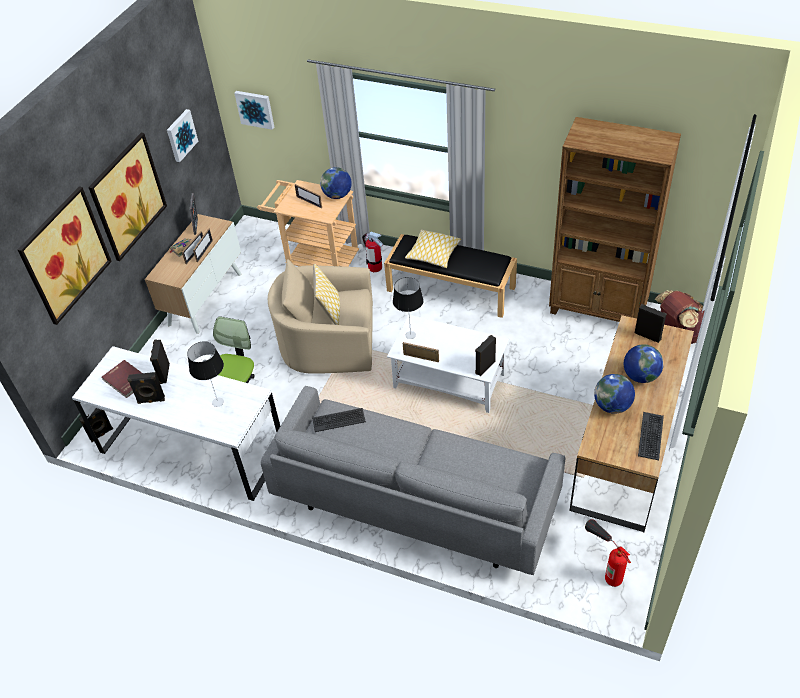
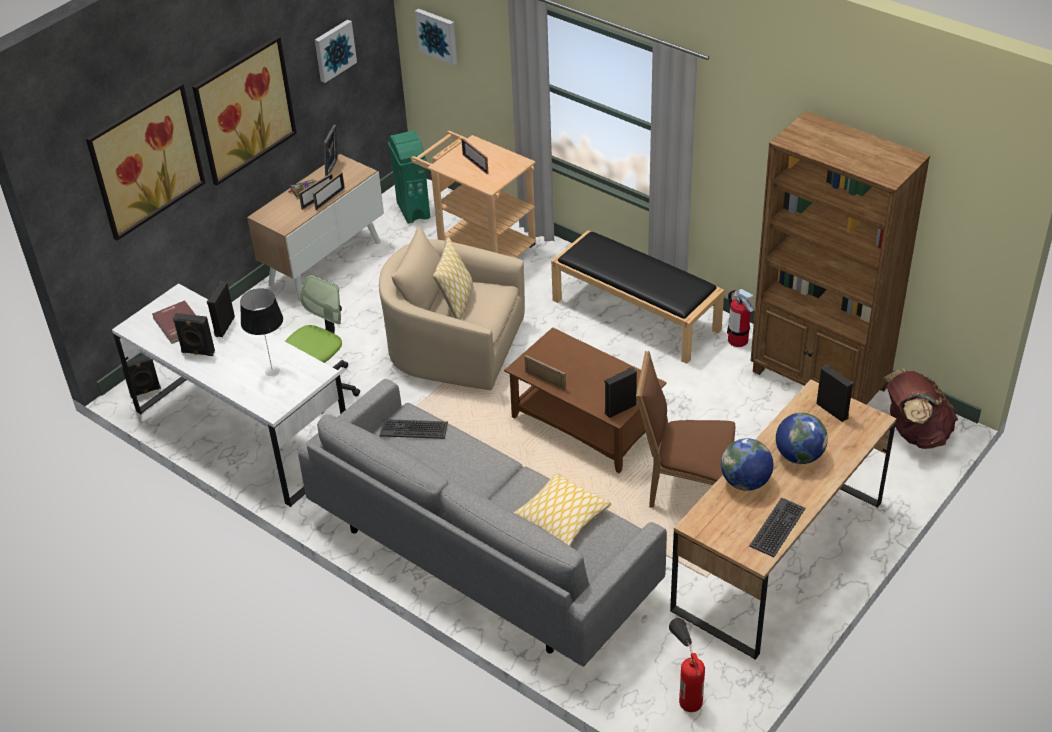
camera: 15 degrees right, 5 degrees down
(256, 243) = (413, 210): none -> green trash can
(337, 195) = (513, 163): globe -> none
(375, 267) = (549, 268): fire extinguisher -> fire extinguisher (737, 340)
(411, 335) = (544, 351): table lamp -> none
(433, 254) = (616, 262): pillow -> pillow (562, 517)
(448, 381) = (584, 424): white coffee table -> brown coffee table
(540, 413) = (685, 488): none -> brown chair

